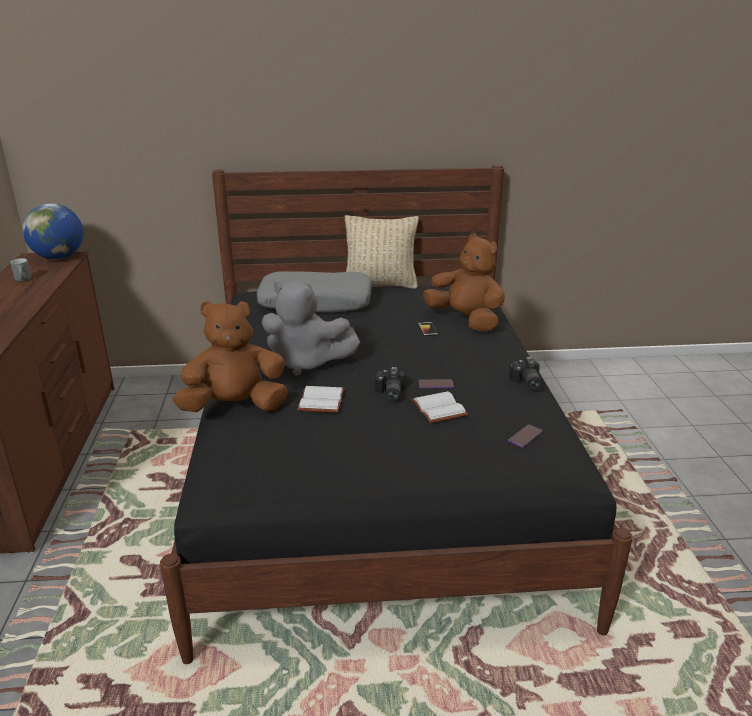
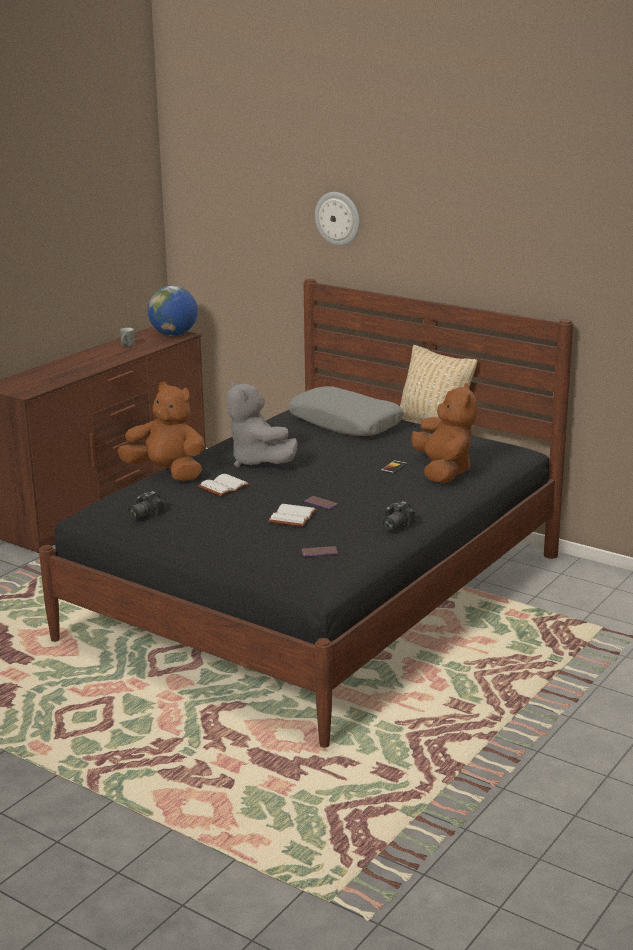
camera: 40 degrees right, 5 degrees down
(240, 101) = (338, 218): none -> wall clock
(389, 394) = (276, 498): camera -> camera (143, 514)

